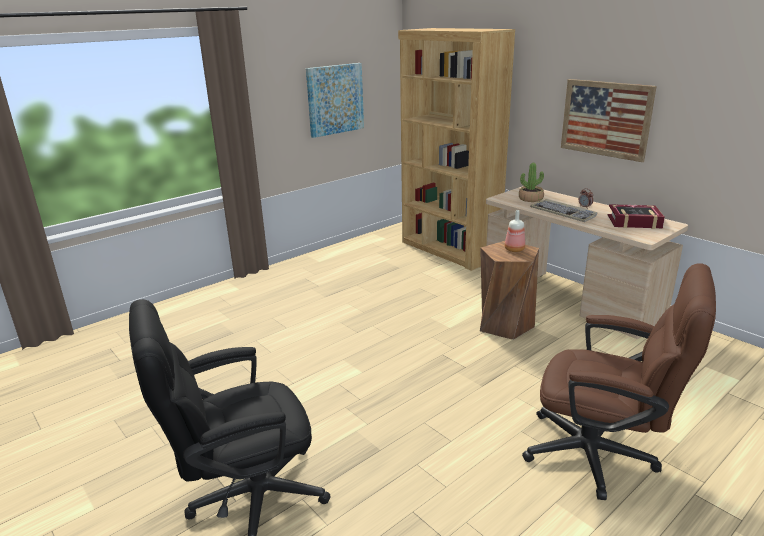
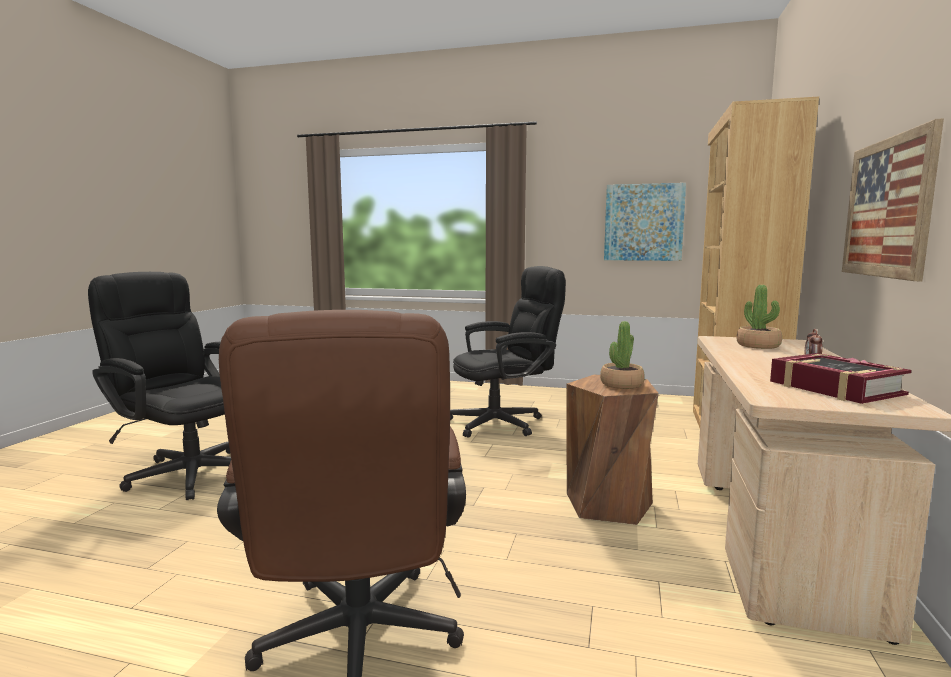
camera: 55 degrees right, 15 degrees down
(336, 306) = (504, 422): none -> black office chair
(513, 249) = (621, 384): bottle -> potted plant
(563, 213) = (750, 359): keyboard -> none

